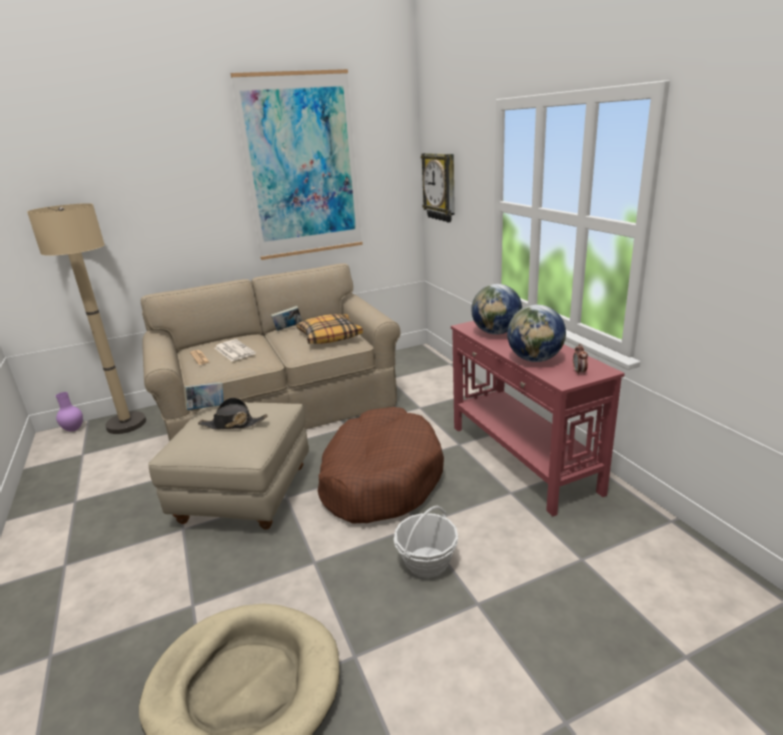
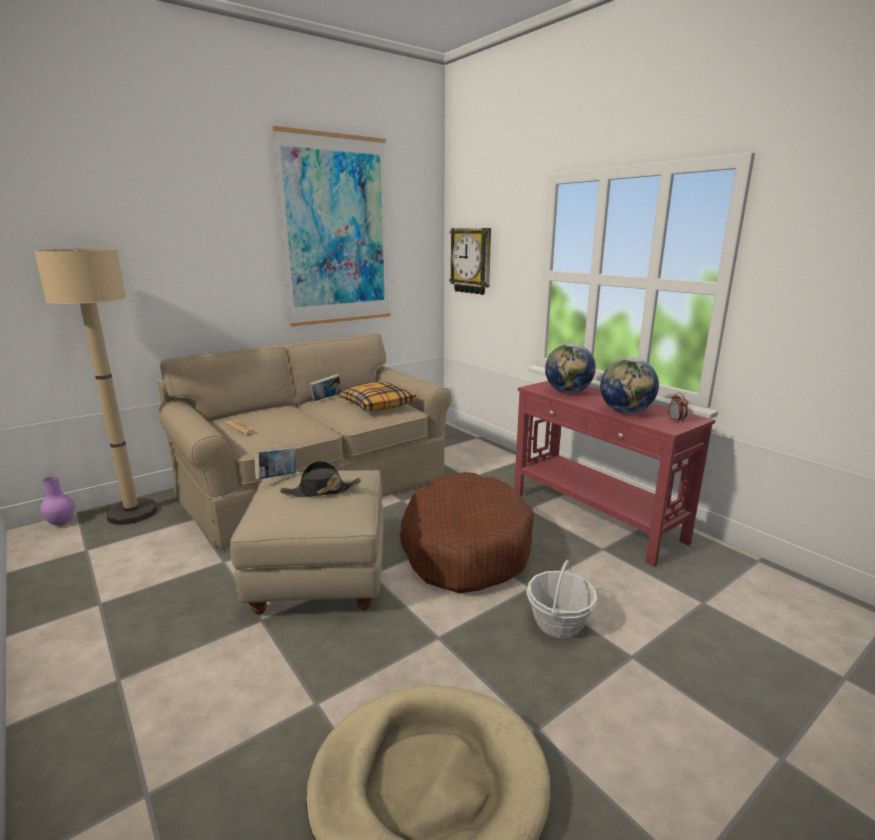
camera: 15 degrees left, 5 degrees down
(234, 351) = (278, 420): newspaper -> none

